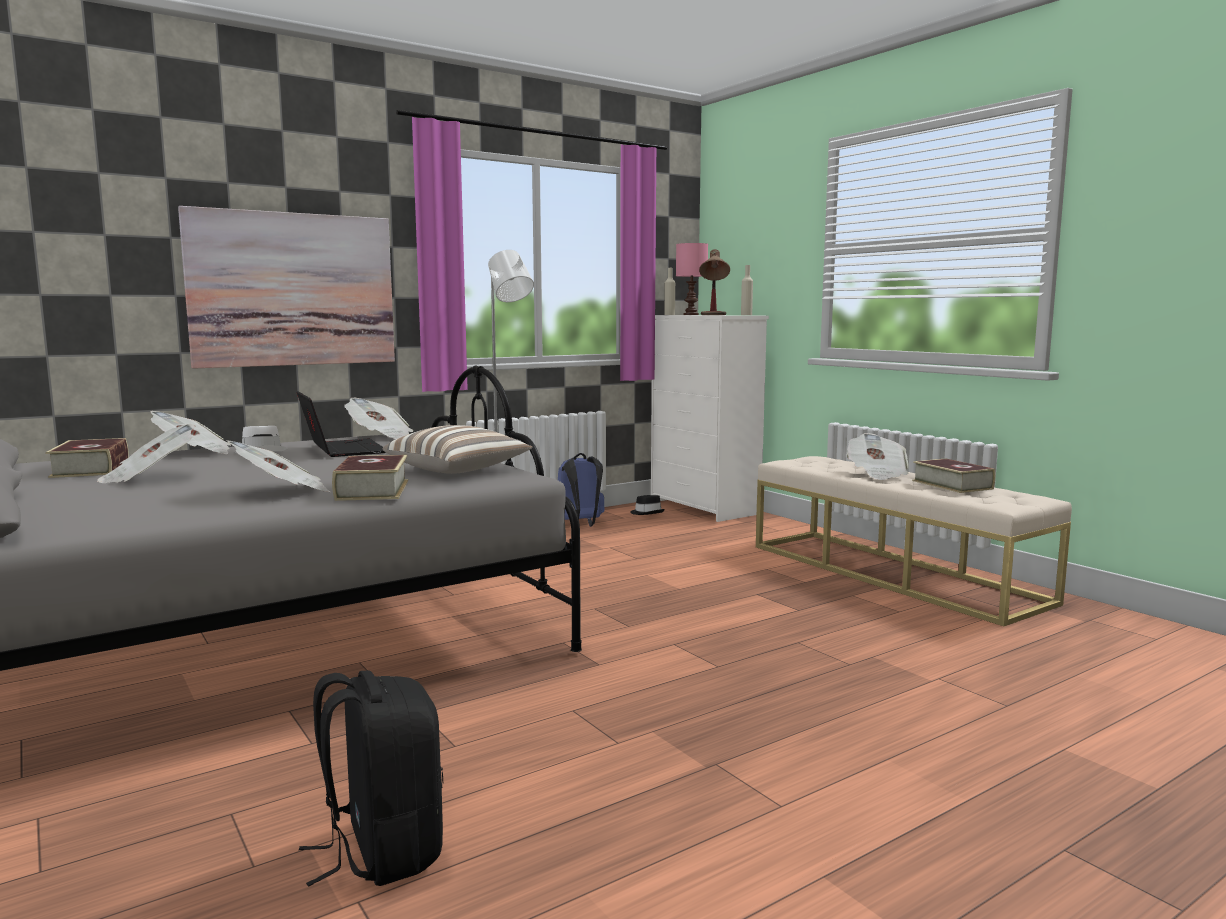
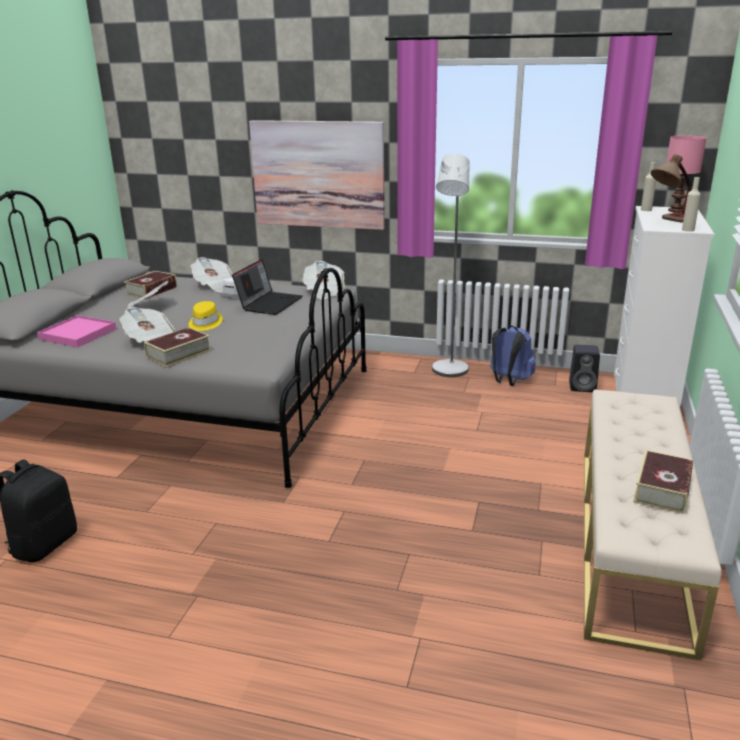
camera: 50 degrees right, 15 degrees up
(111, 511) = (78, 334): none -> pink tray
(309, 471) = (204, 323): none -> yellow hat
(458, 470) = (256, 348): pillow -> none
(647, 513) = (583, 387): black hat -> black speaker
(877, 474) = (640, 444): newspaper -> none

